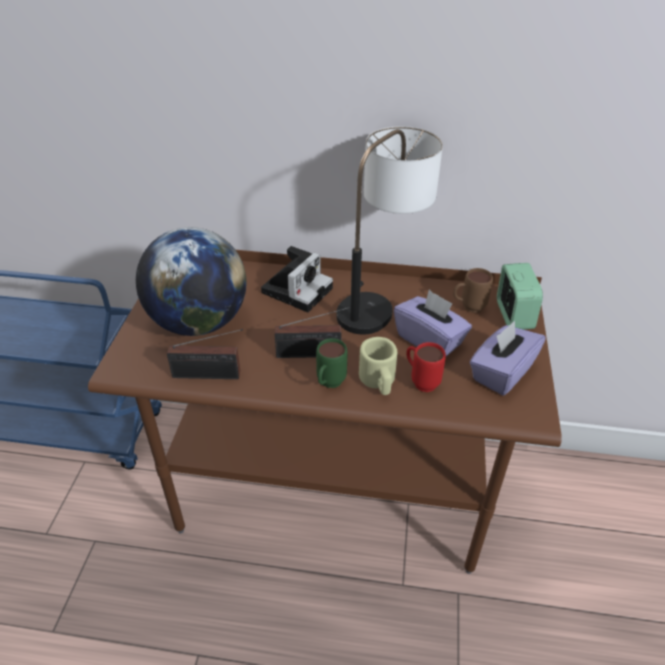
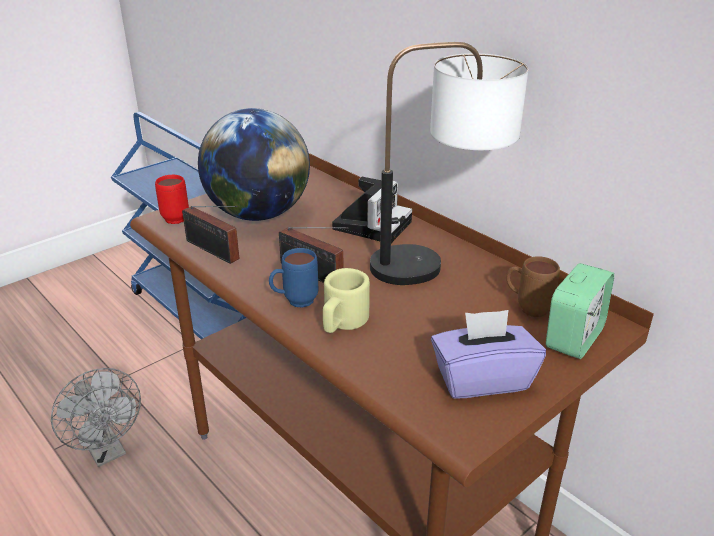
camera: 40 degrees right, 10 degrees down
(108, 598) = (107, 451): none -> grey fan
(297, 289) = (372, 224): camera -> camera turned 45 degrees counterclockwise
(328, 384) = (294, 302): green mug -> blue mug
(420, 381) = (382, 342): red mug -> red mug (177, 216)
(429, 340) = (442, 315): purple tissue box -> none

